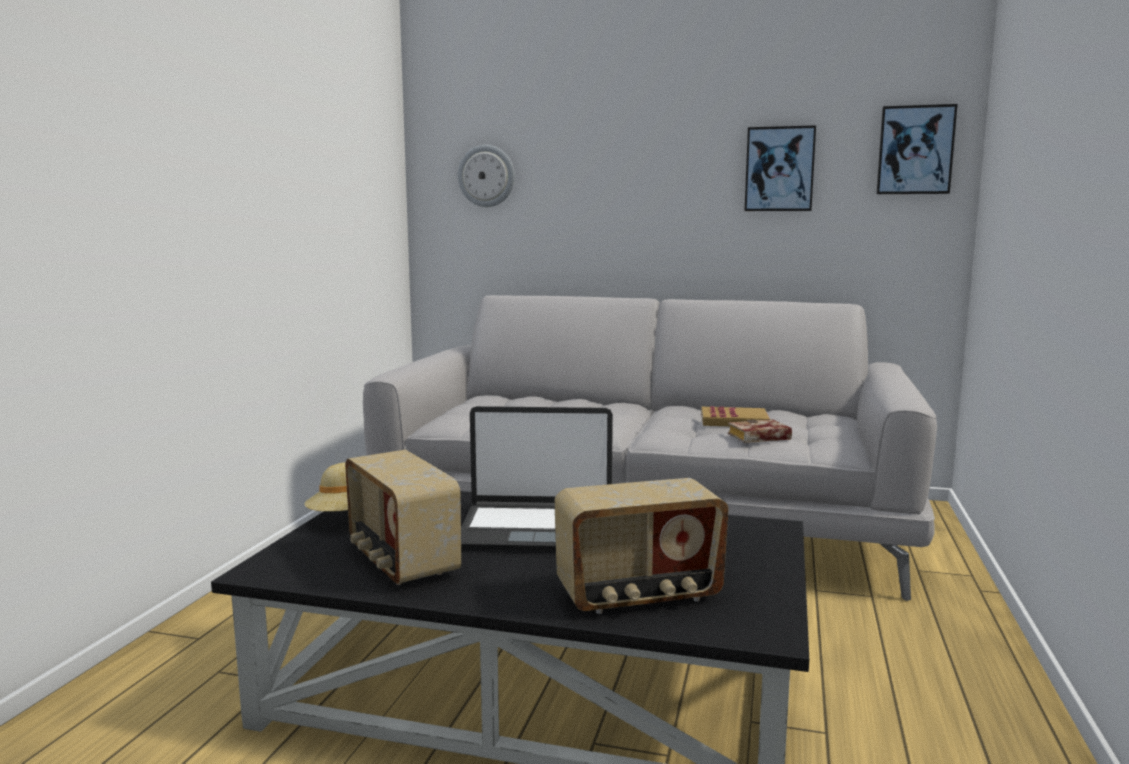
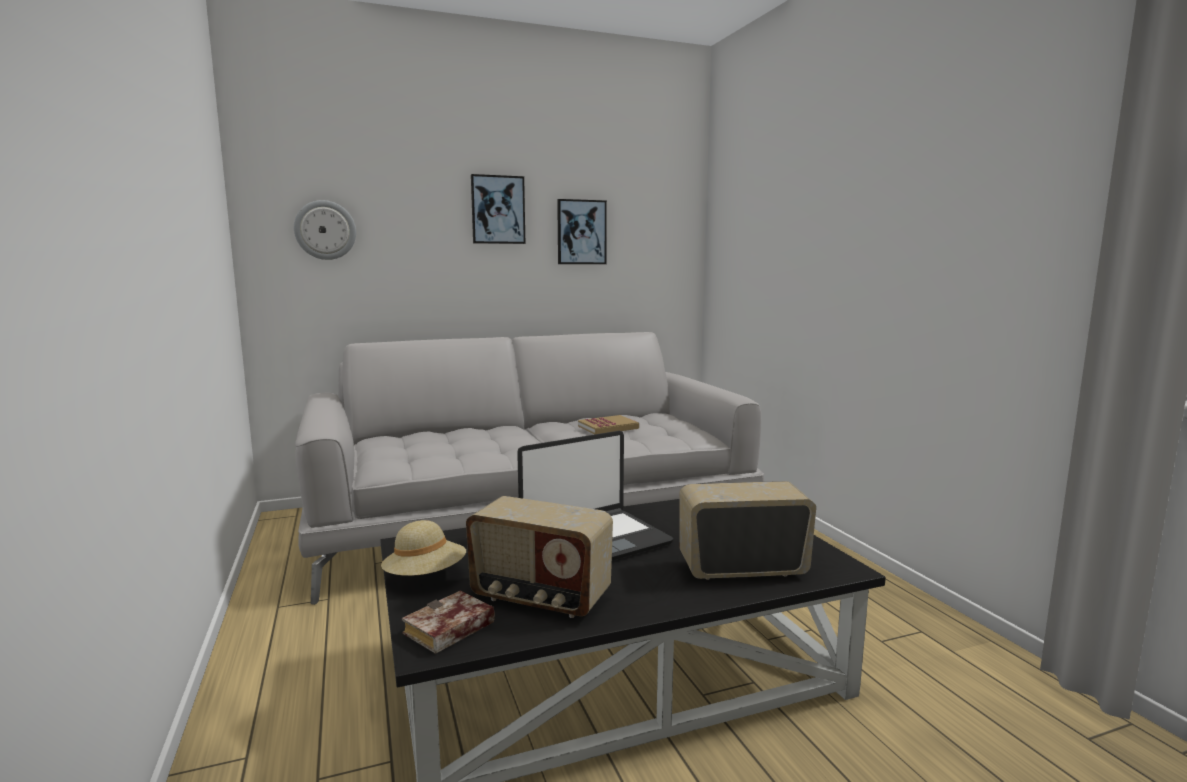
camera: 35 degrees left, 0 degrees up
(639, 596) = (741, 569): radio -> radio turned 135 degrees counterclockwise
(757, 438) = (644, 437): book -> book (448, 631)
(915, 150) = (668, 222): picture -> picture (498, 210)

